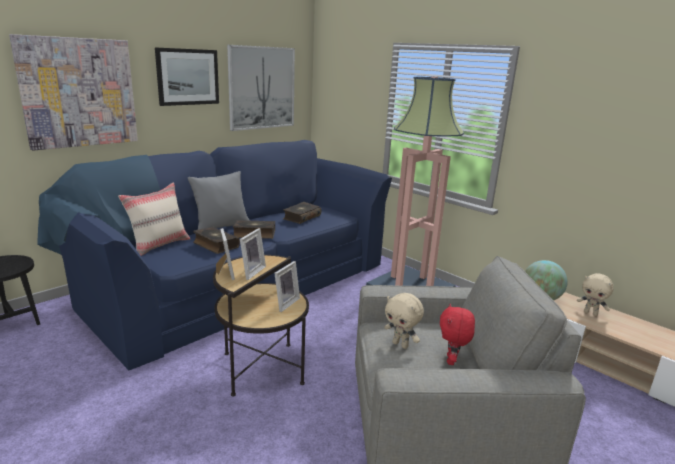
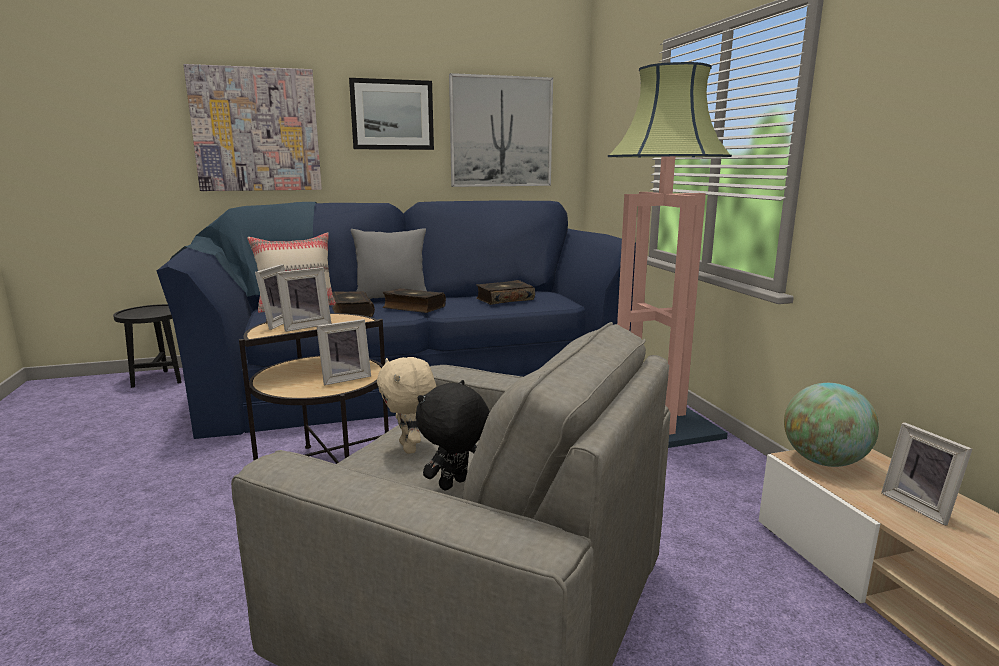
camera: 30 degrees right, 5 degrees down
(452, 360) = (454, 485): red plush toy -> black plush toy
(590, 313) = (920, 506): beige plush toy -> picture frame

